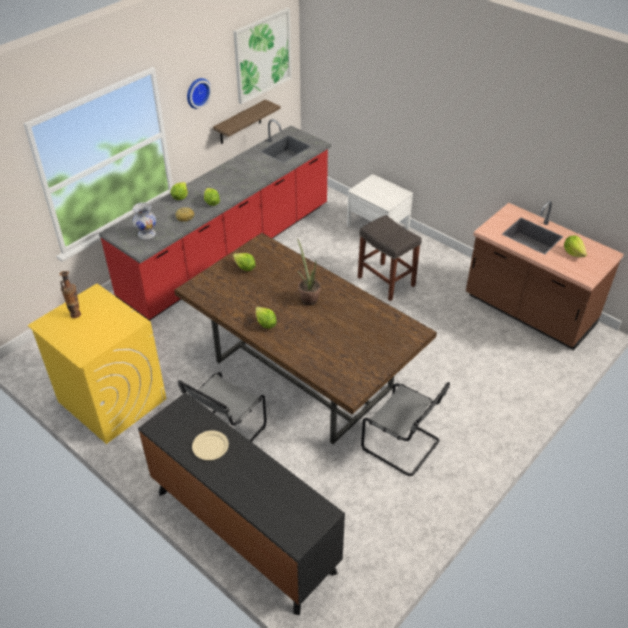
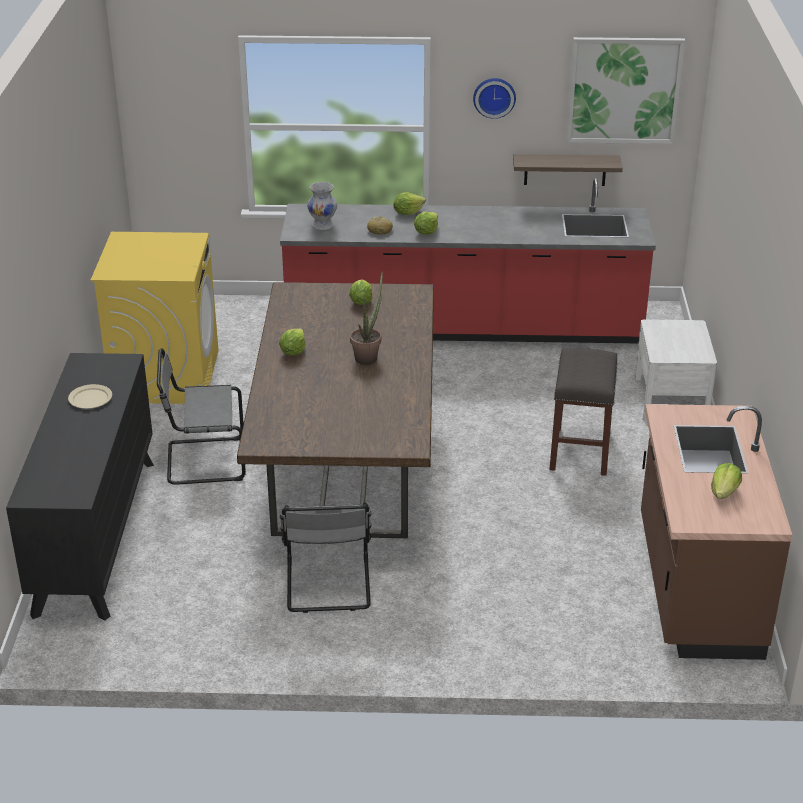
camera: 50 degrees right, 10 degrees down
(75, 313) = (154, 243): vase -> none

